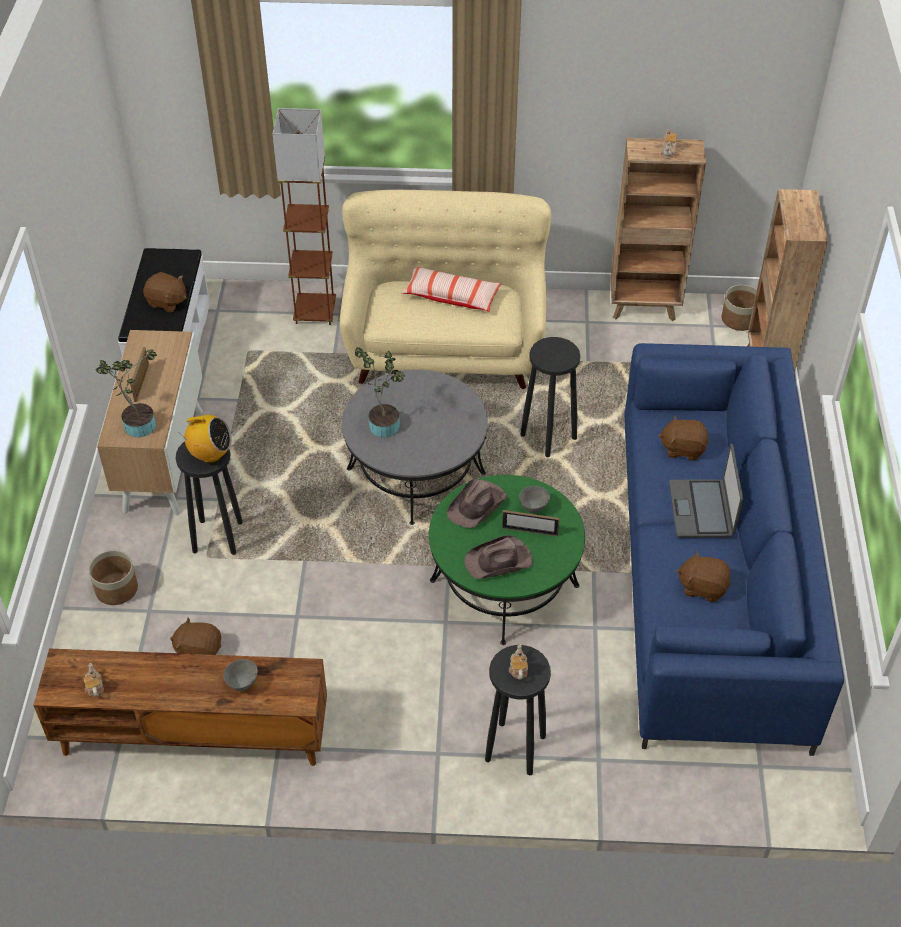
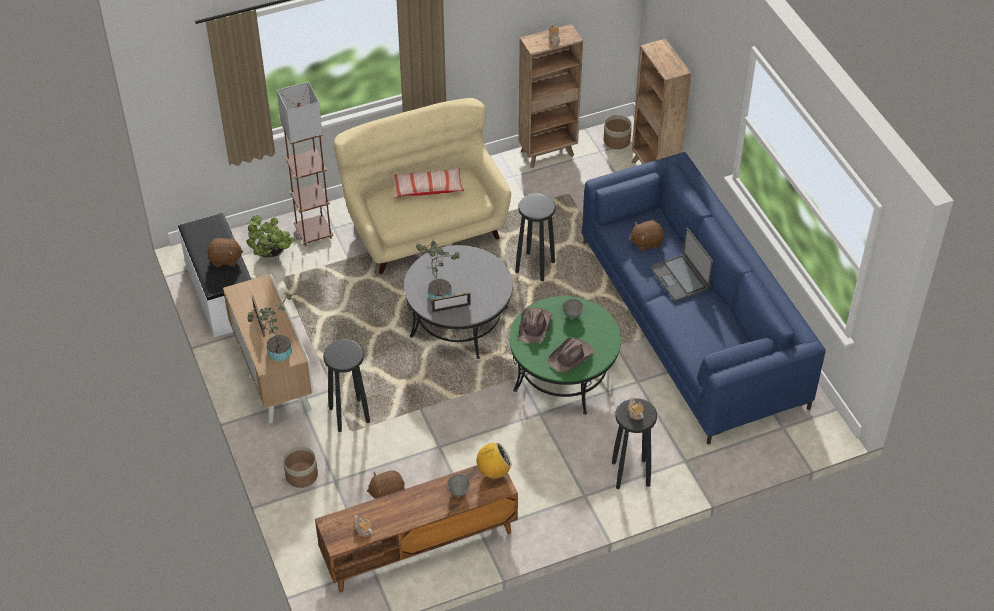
camera: 25 degrees left, 0 degrees up
(210, 454) = (349, 353): radio -> radio (493, 472)
(253, 323) = (272, 256): none -> potted plant
(529, 531) = (579, 330): picture frame -> picture frame (451, 308)
(702, 587) = (707, 326): brown plush toy -> none

